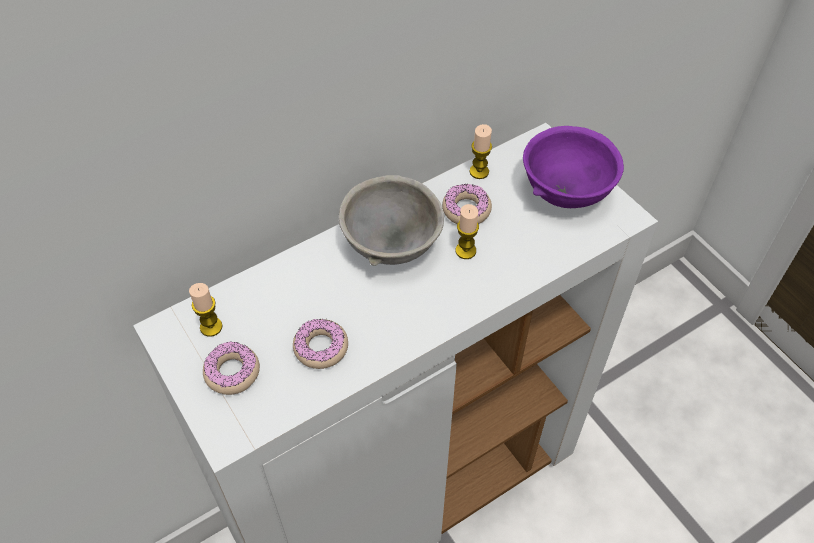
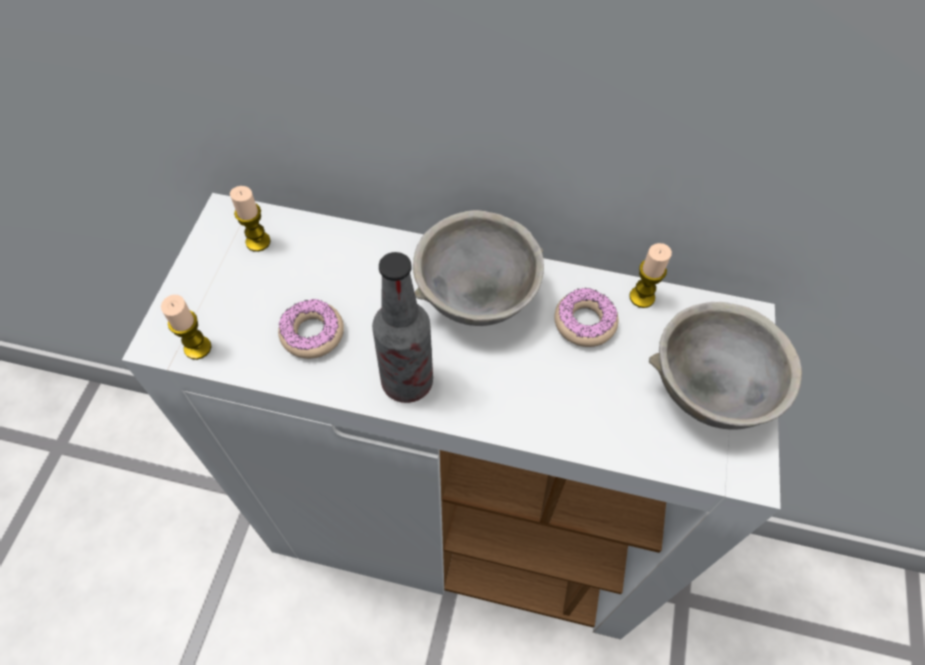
camera: 45 degrees right, 5 degrees up
(232, 372) = (227, 292): donut -> none
(411, 323) = (407, 382): none -> bottle
(465, 251) = (536, 360): candle -> candle (197, 348)
(564, 192) = (708, 389): purple bowl -> grey bowl

